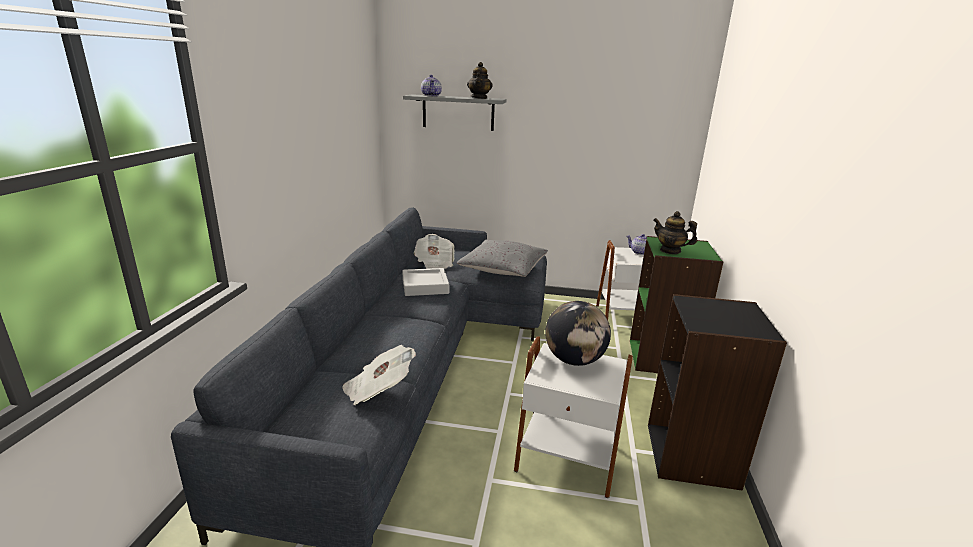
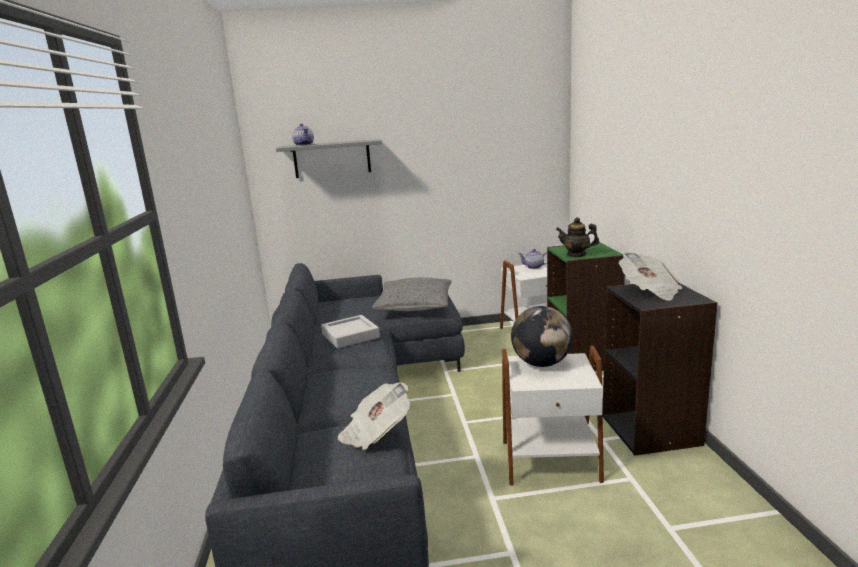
camera: 15 degrees left, 5 degrees down
(434, 264) = (343, 315): newspaper -> newspaper (649, 291)
(479, 98) = (355, 141): teapot -> none

